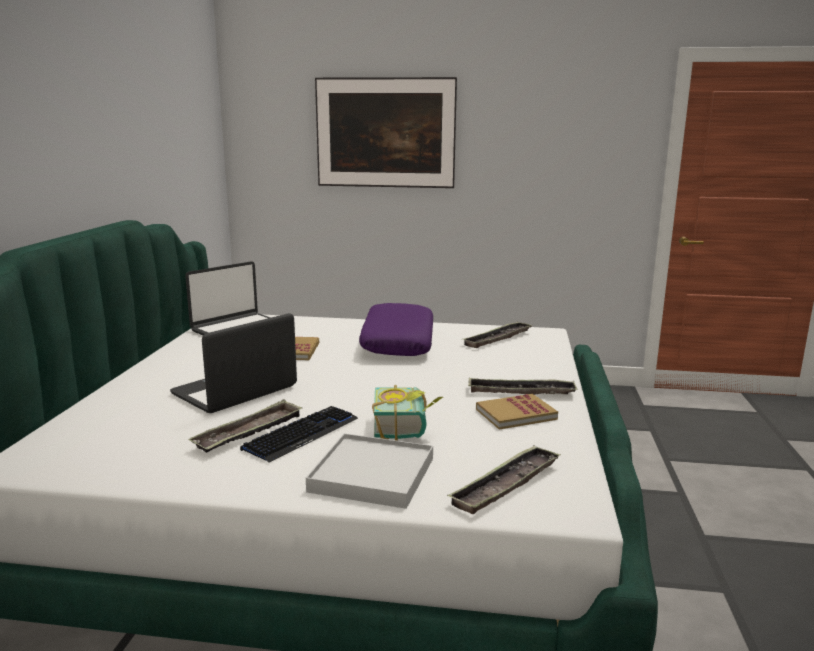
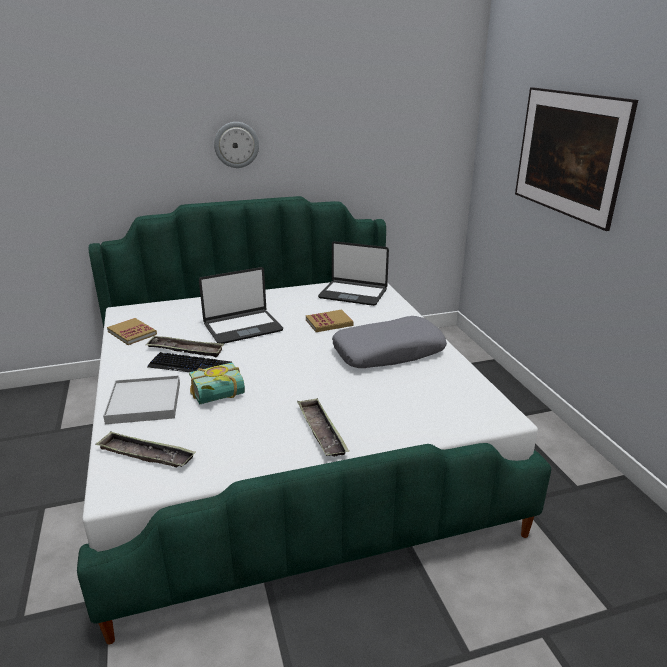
camera: 65 degrees right, 10 degrees up
(50, 146) = (236, 145): none -> wall clock
(235, 391) = (242, 327): laptop -> laptop turned 135 degrees clockwise
(397, 342) = (388, 352): purple pillow -> grey pillow
(498, 339) = (450, 394): tray -> none
(516, 414) = (271, 437): book -> book (132, 333)

